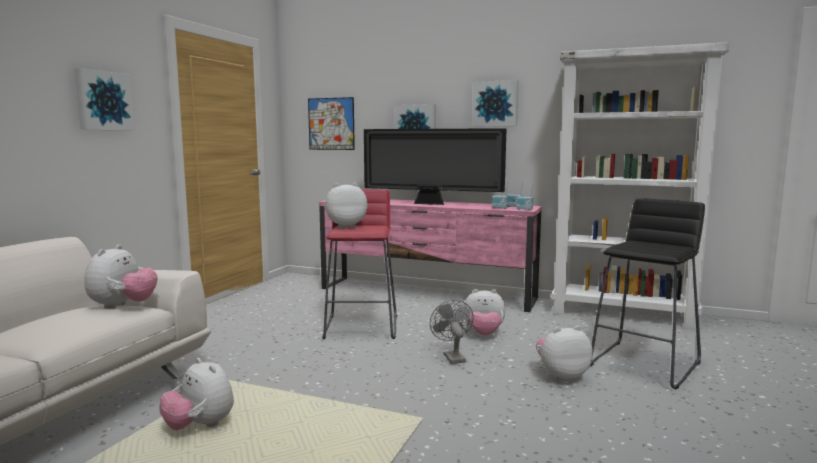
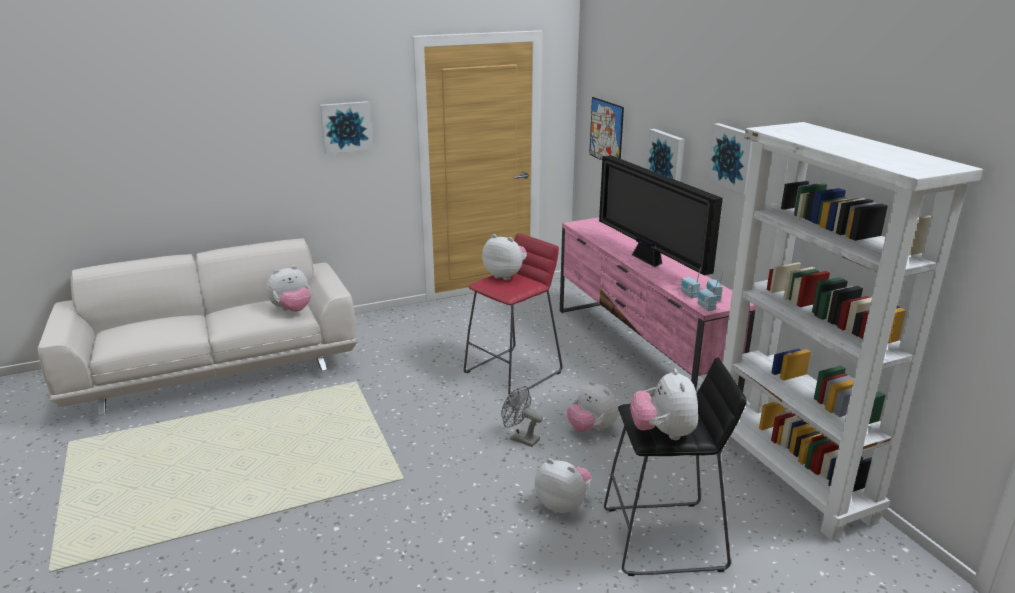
camera: 45 degrees right, 15 degrees up
(200, 427) = (297, 412): plush toy -> plush toy (663, 433)
(452, 357) = (520, 438): grey fan -> grey fan turned 90 degrees counterclockwise

